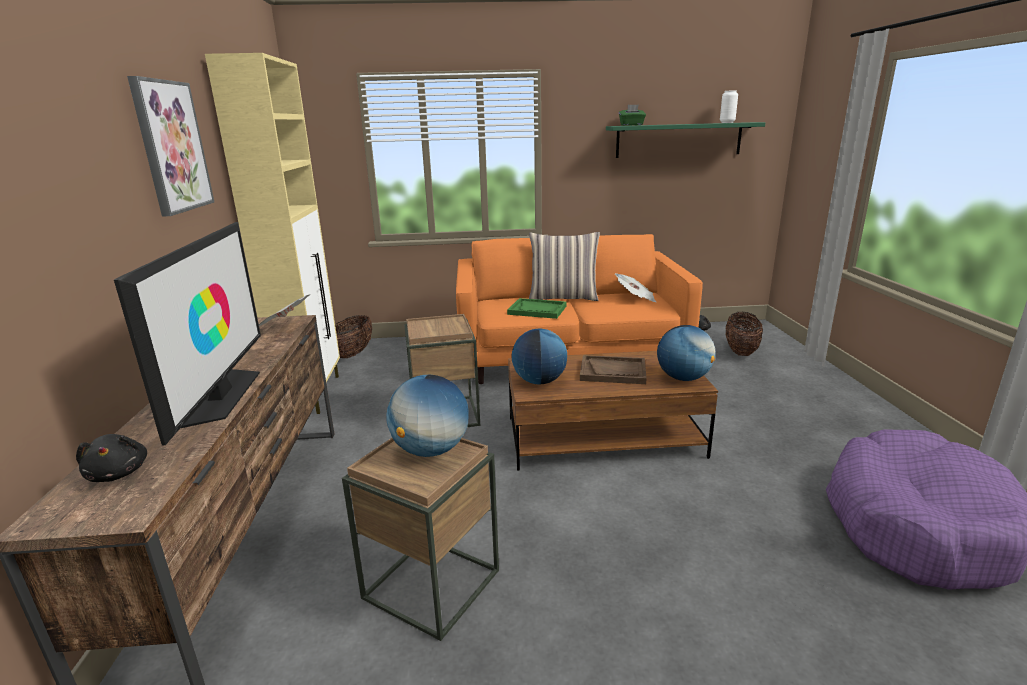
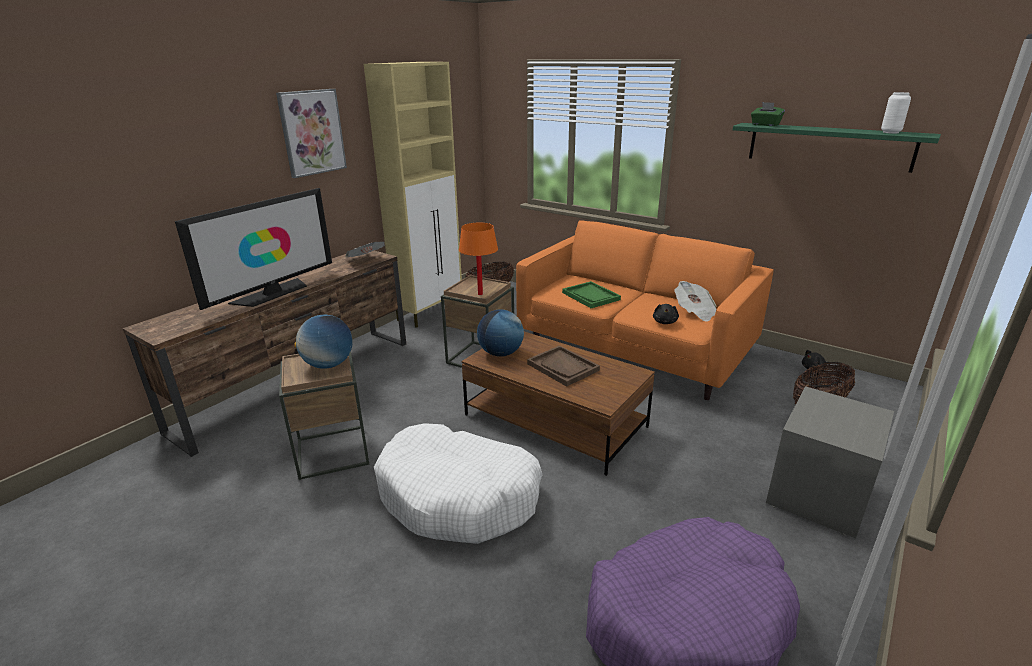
camera: 40 degrees right, 5 degrees up
(119, 473) = (185, 317): black plush toy -> black plush toy (665, 322)
(453, 331) = (480, 294): none -> orange table lamp
(563, 297) = (634, 291): pillow -> none
(636, 543) = (459, 496): none -> white dog bed
(683, 378) = (604, 394): globe -> none
(831, 404) = (819, 495): none -> grey nightstand

